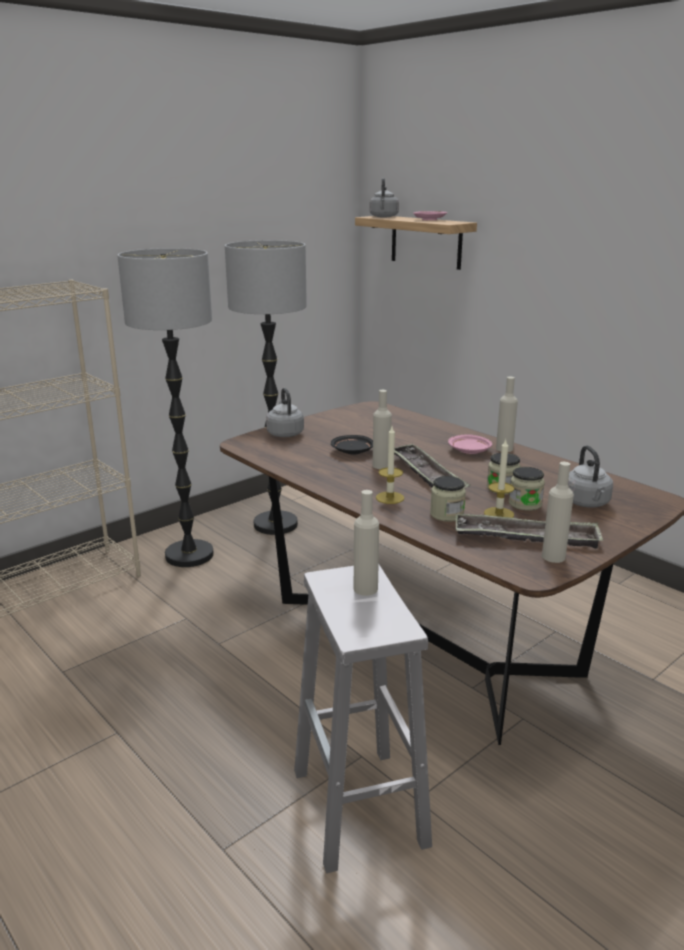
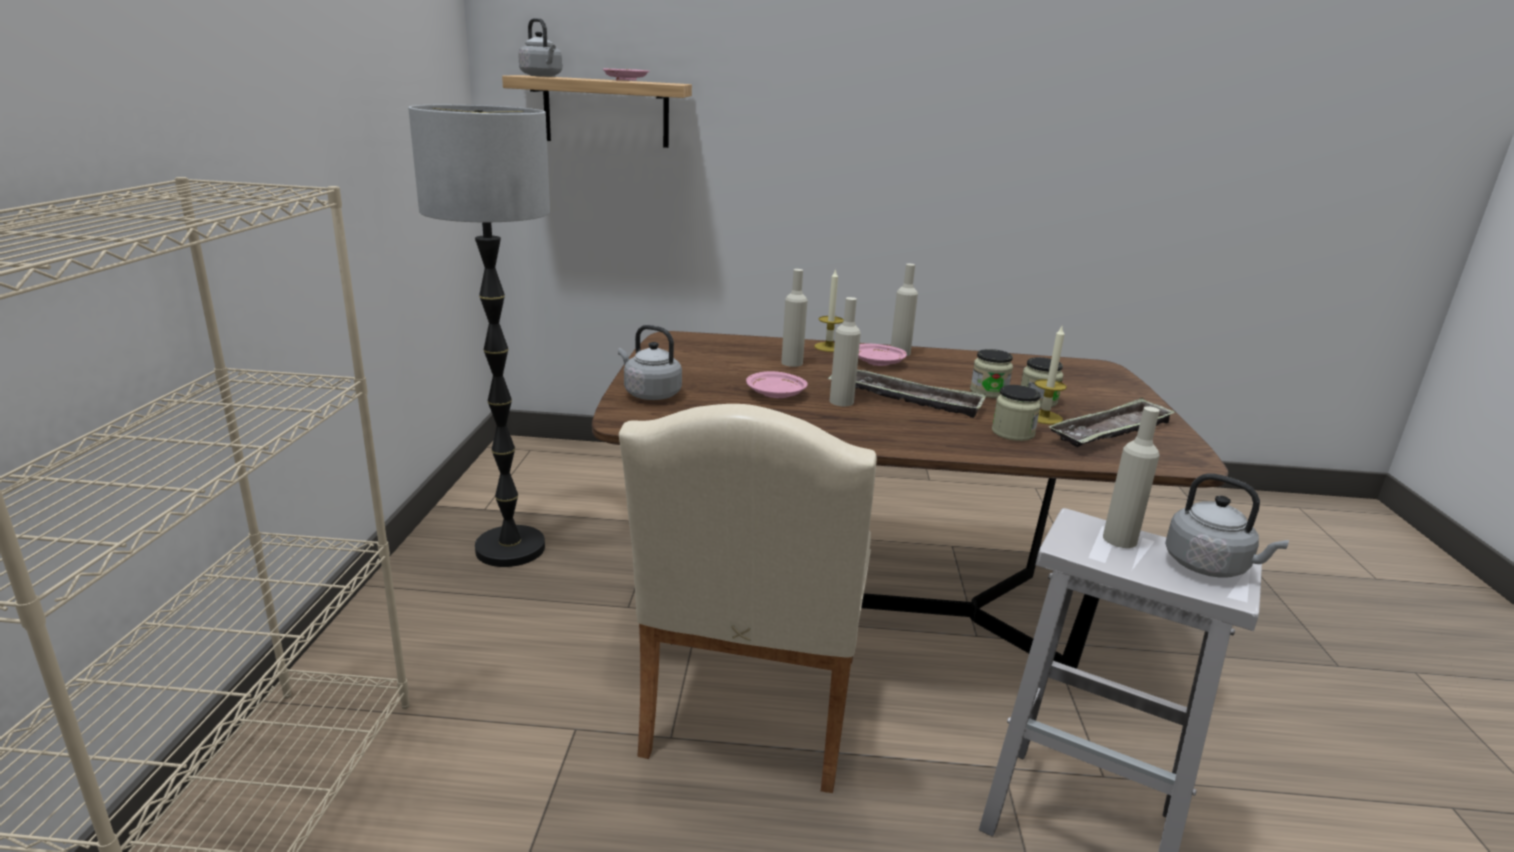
camera: 45 degrees left, 0 degrees up
(189, 555) = (445, 640): floor lamp -> none
(268, 654) = (749, 715): none -> beige chair
(352, 451) = (776, 394): black plate -> pink plate
(390, 498) = (931, 433): candle -> candle (828, 347)
(553, 557) = (1165, 441): beige bottle -> beige bottle (792, 363)
(587, 503) = (1071, 385): grey kettle -> grey kettle (1210, 566)

